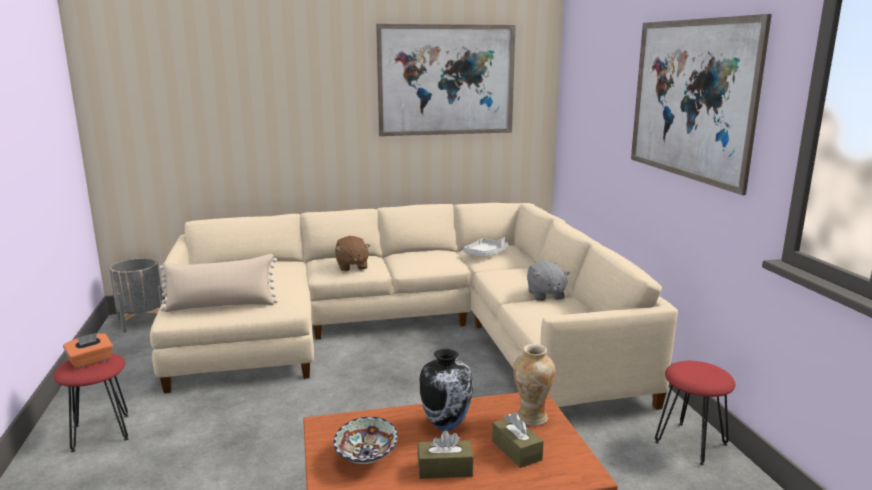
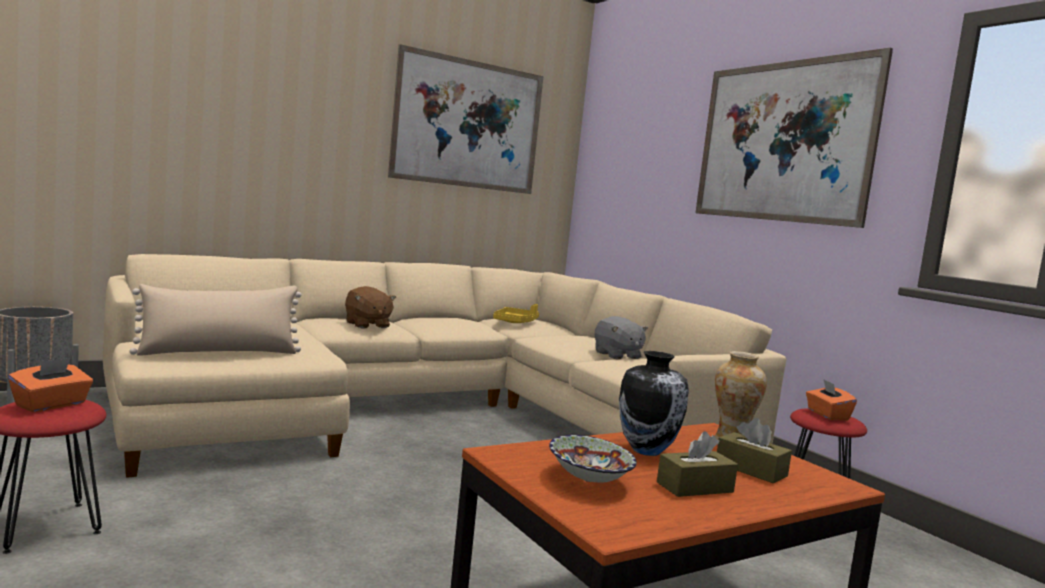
camera: 20 degrees left, 10 degrees down
(486, 253) = (516, 322): grey tray -> yellow tray
(698, 371) = (827, 415): none -> orange tissue box

